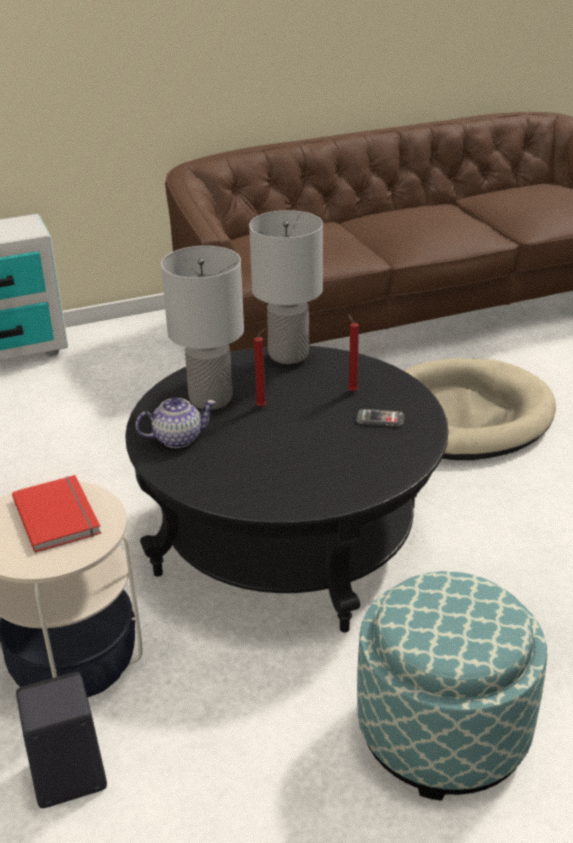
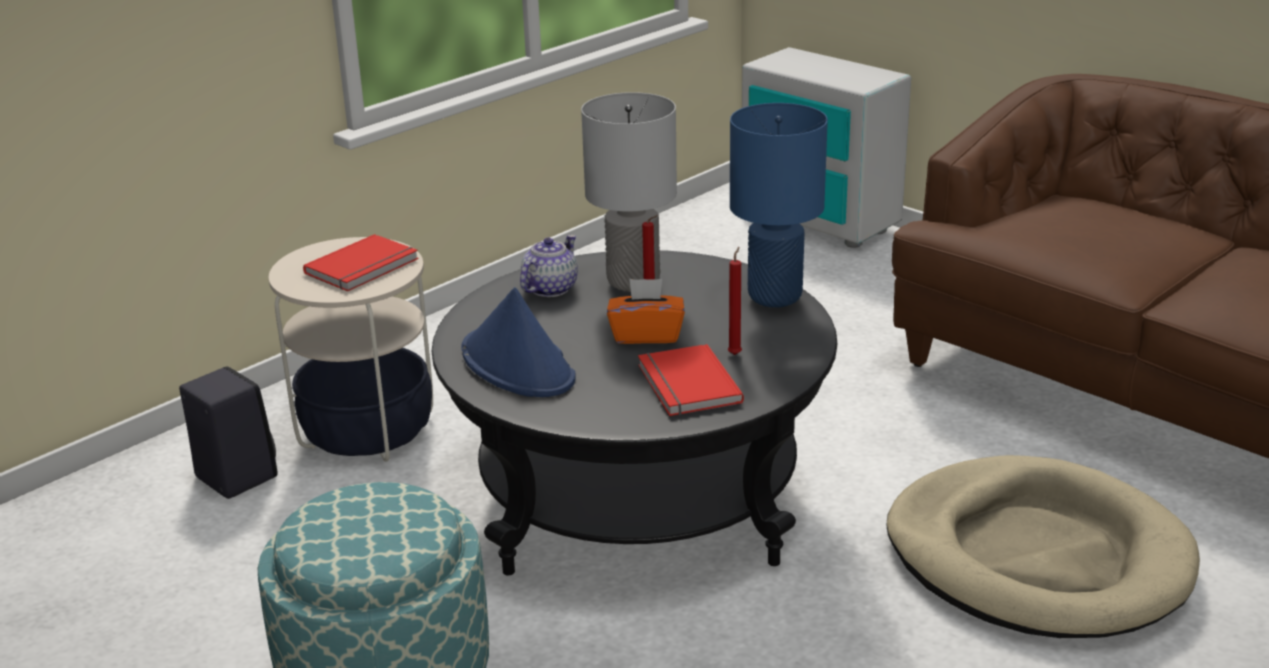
camera: 65 degrees right, 5 degrees down
(178, 438) = (550, 288): teapot -> teapot turned 105 degrees counterclockwise
(288, 358) = (773, 300): grey table lamp -> blue table lamp
(294, 480) = (518, 365): none -> blue hat
(295, 416) = (646, 335): none -> orange tissue box
(380, 419) = (685, 385): phone -> red book

